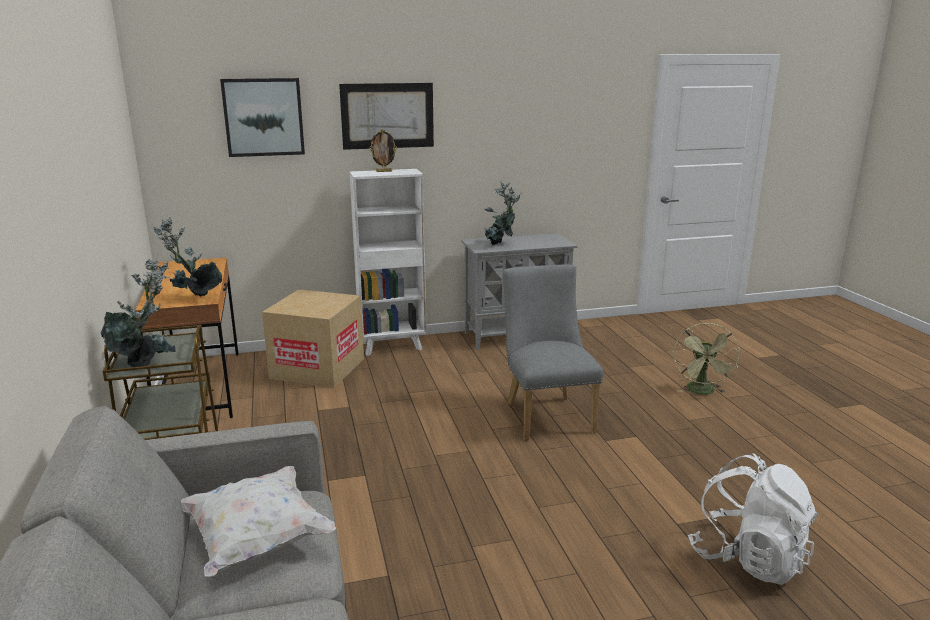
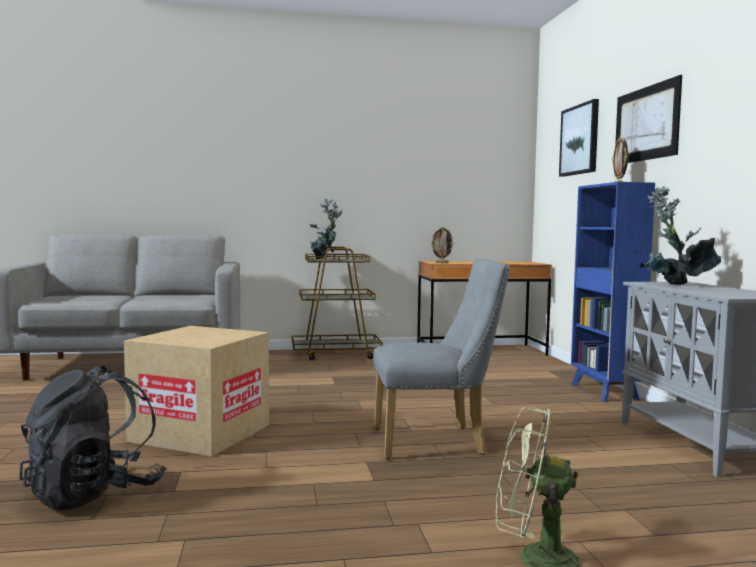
camera: 95 degrees right, 15 degrees down
(194, 298) = (441, 263): potted plant -> picture frame
(257, 540) = (171, 298): white pillow -> none
(318, 368) = (529, 372): cardboard box -> cardboard box (200, 432)
(393, 346) = (604, 392): white bookcase -> blue bookcase
(748, 558) = (94, 493): white backpack -> black backpack

